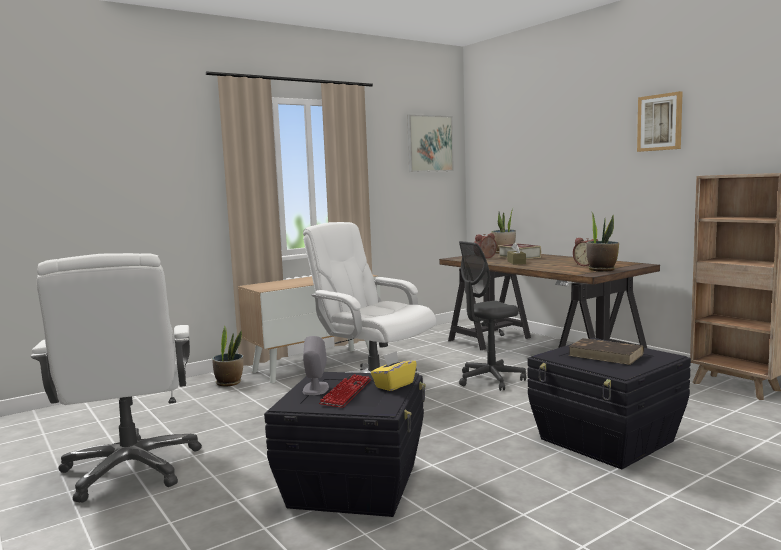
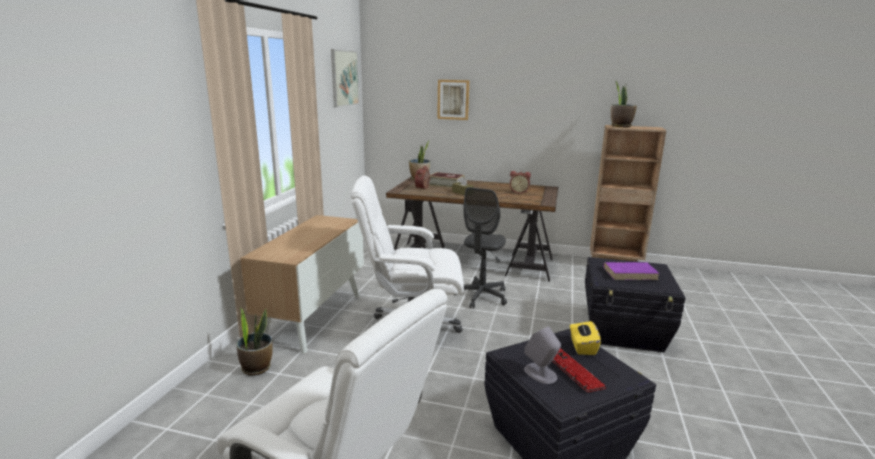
camera: 40 degrees left, 10 degrees up
(601, 270) = (541, 197): potted plant -> potted plant (620, 126)
(606, 355) = (630, 273): brown book -> purple book
(660, 122) = (562, 81): picture -> picture (453, 99)

